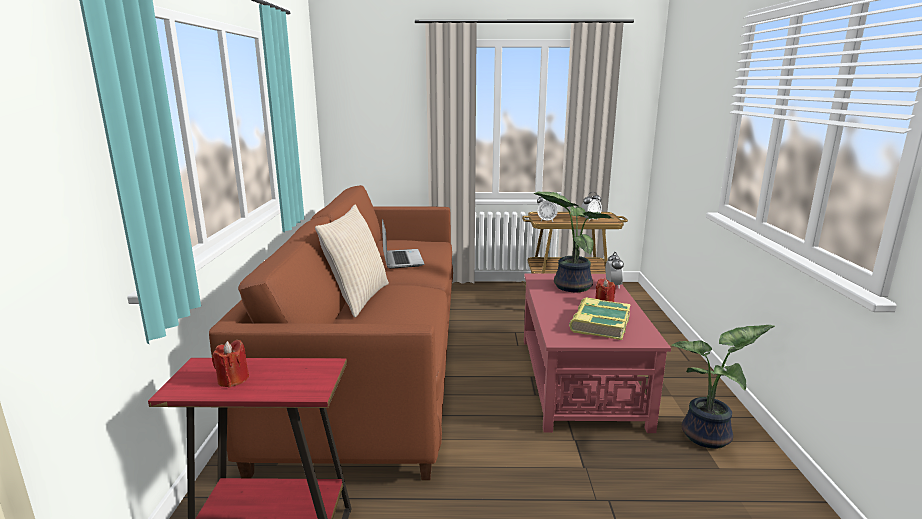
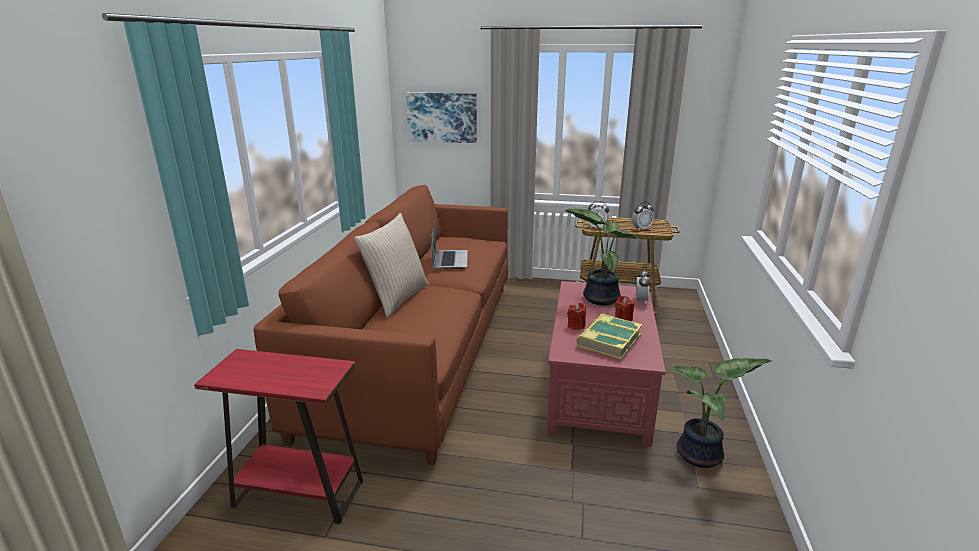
camera: 10 degrees right, 5 degrees up
(233, 380) = (260, 372): red candle -> red candle (576, 326)
(373, 116) = (442, 117): none -> picture

